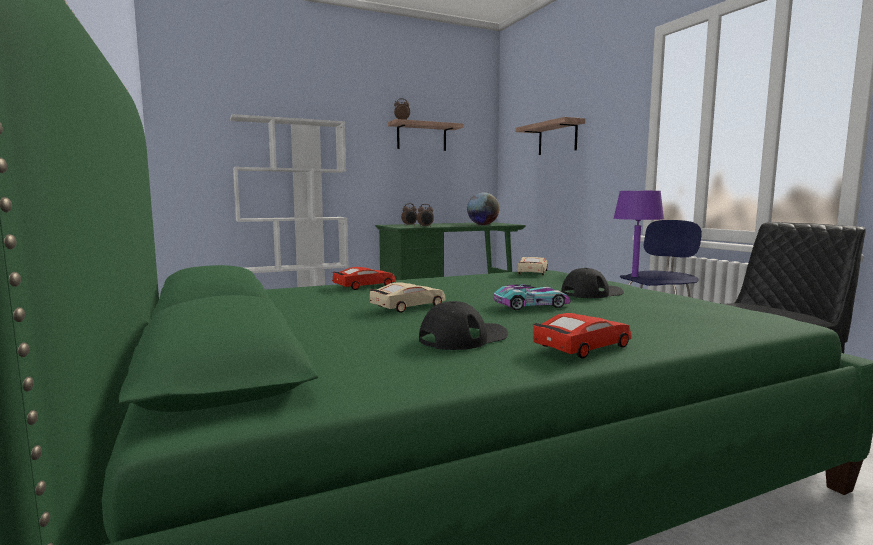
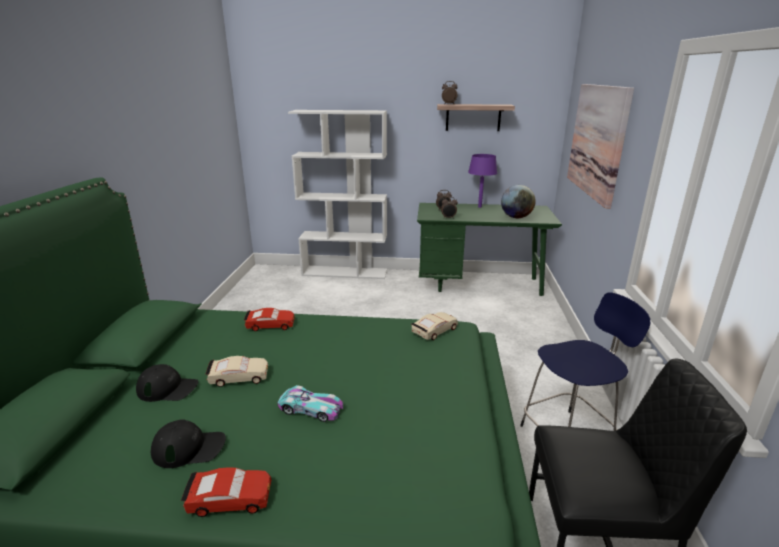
camera: 30 degrees right, 15 degrees up
(557, 138) = (597, 140): shelf -> picture
(591, 293) = (404, 397): black cap -> black cap (168, 388)
(634, 276) = (552, 353): purple table lamp -> purple table lamp (479, 207)

